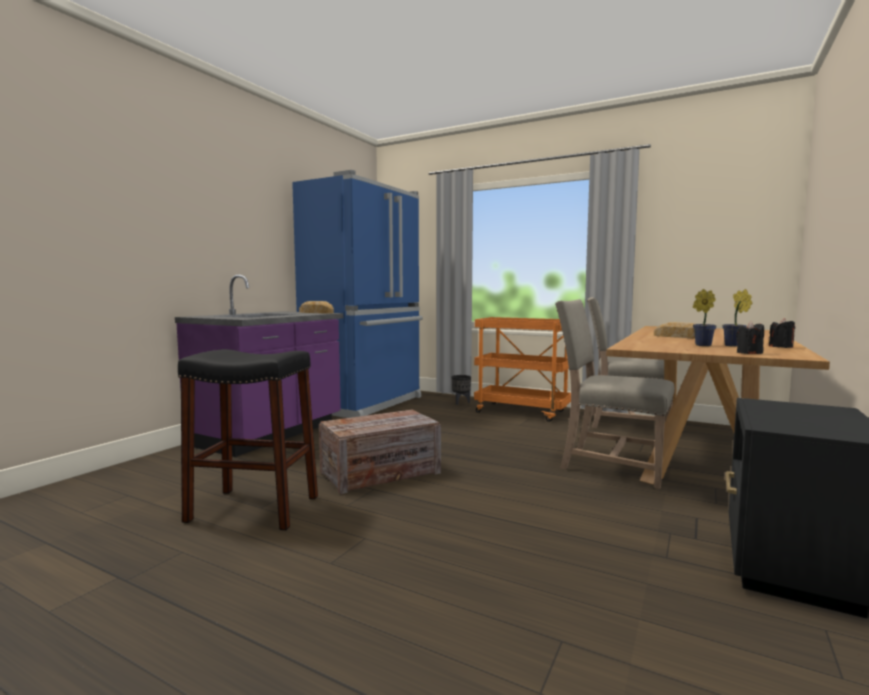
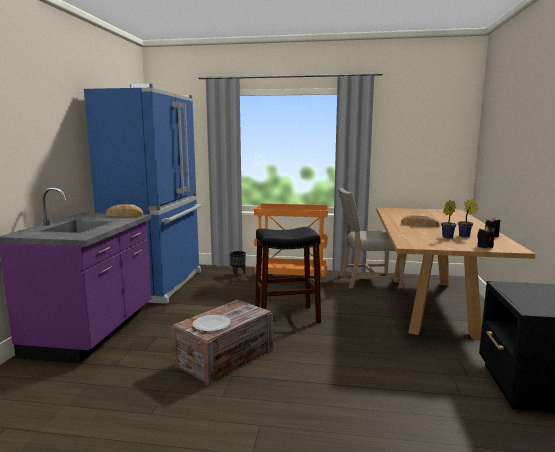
camera: 20 degrees left, 5 degrees up
(254, 508) = (145, 416): black stool -> black stool (286, 316)
(359, 426) = (212, 325): none -> plate
(611, 465) = (383, 322): beige chair -> none

